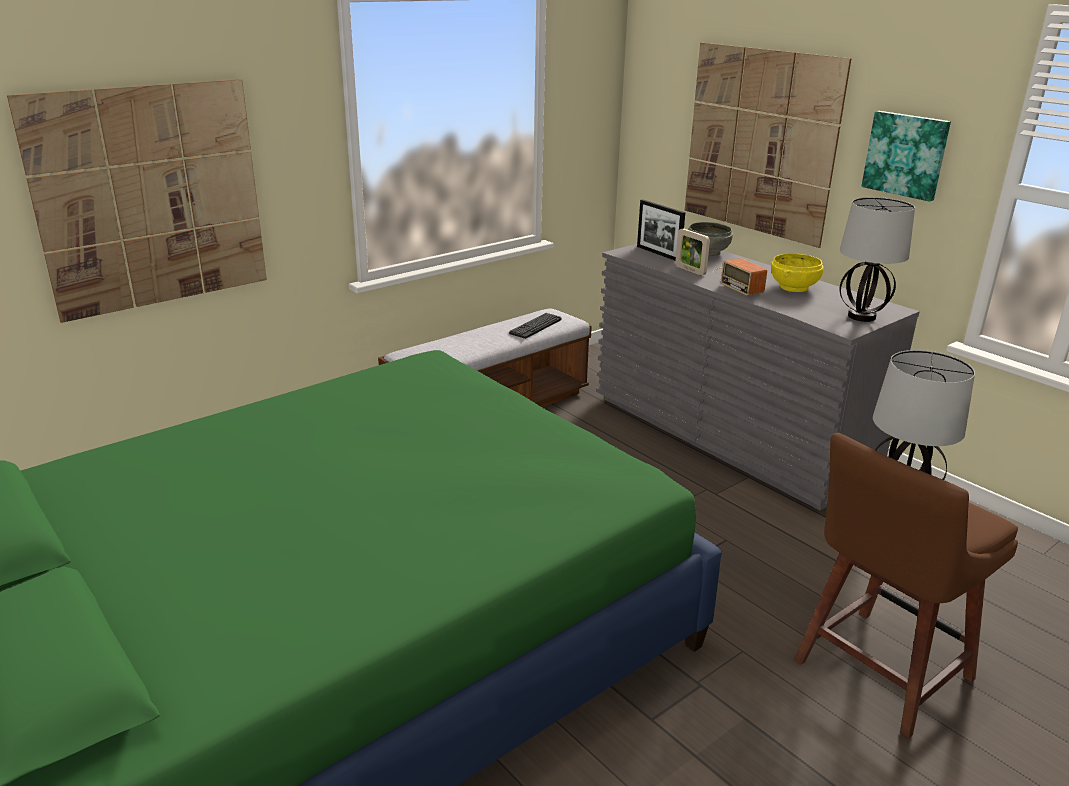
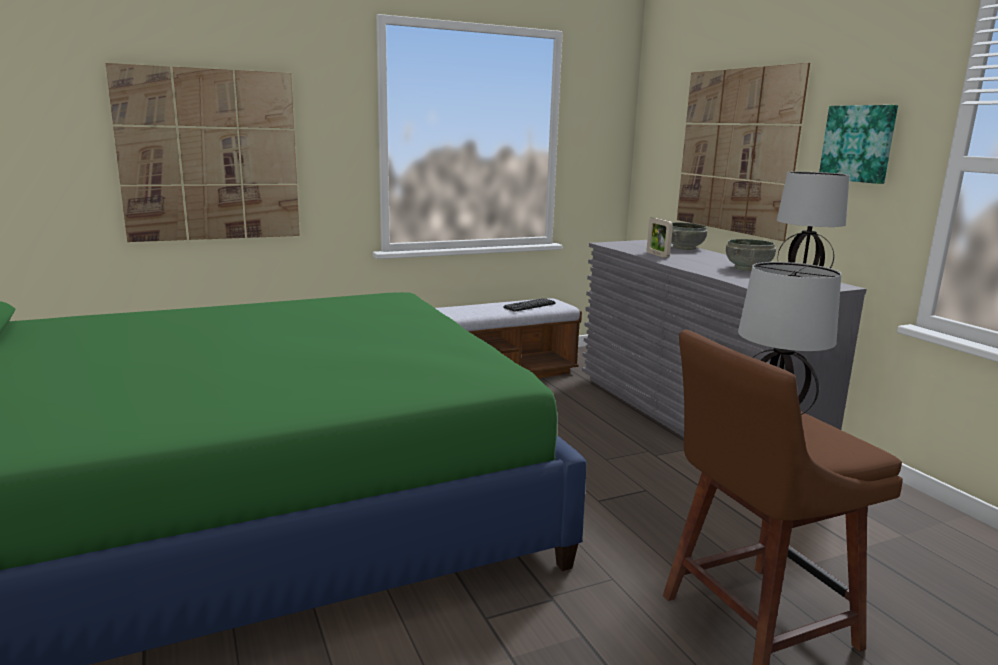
camera: 15 degrees right, 10 degrees down
(658, 253) = (638, 246): picture frame -> none
(739, 280) = (698, 262): radio -> none
(794, 287) = (748, 268): yellow bowl -> grey bowl

